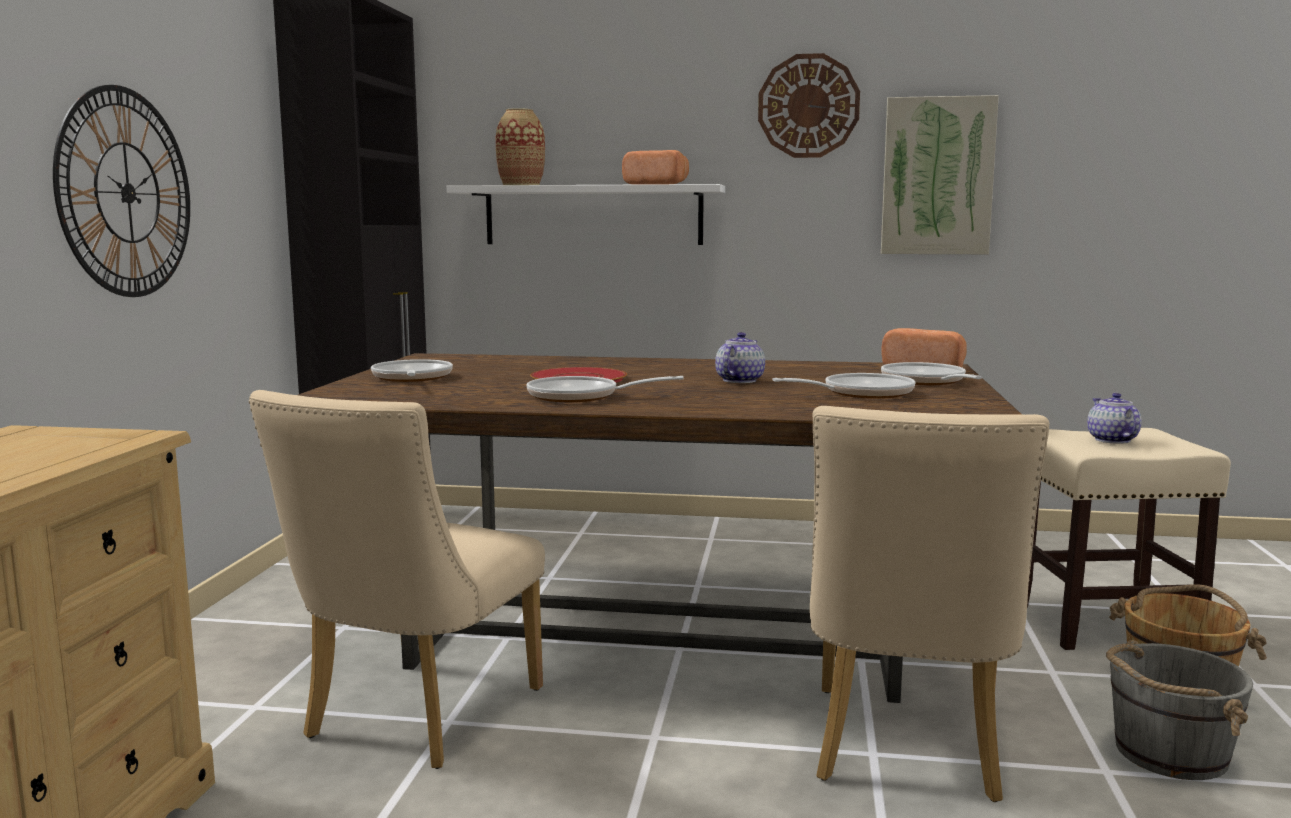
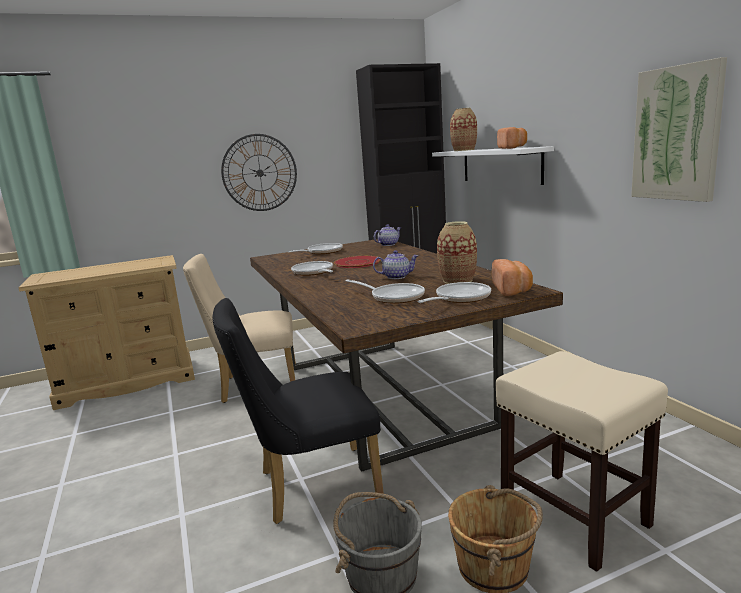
camera: 60 degrees right, 5 degrees up
(808, 106) = (596, 86): wall clock -> none
(830, 372) = (458, 280): none -> vase
(906, 751) = (309, 486): beige chair -> black chair
(1111, 440) = (574, 376): teapot -> teapot (388, 244)

